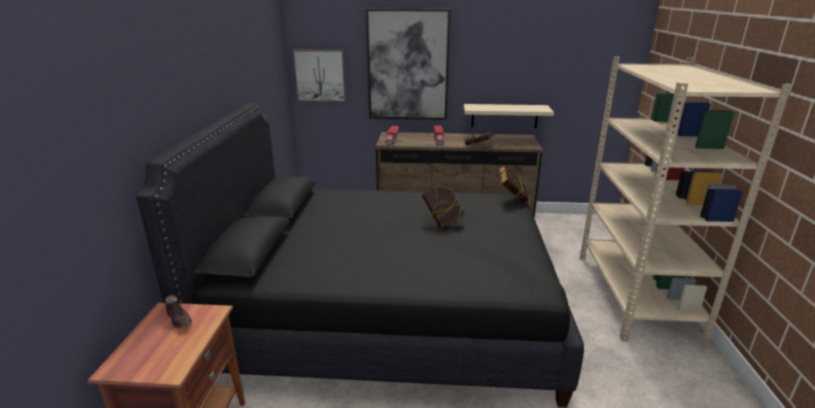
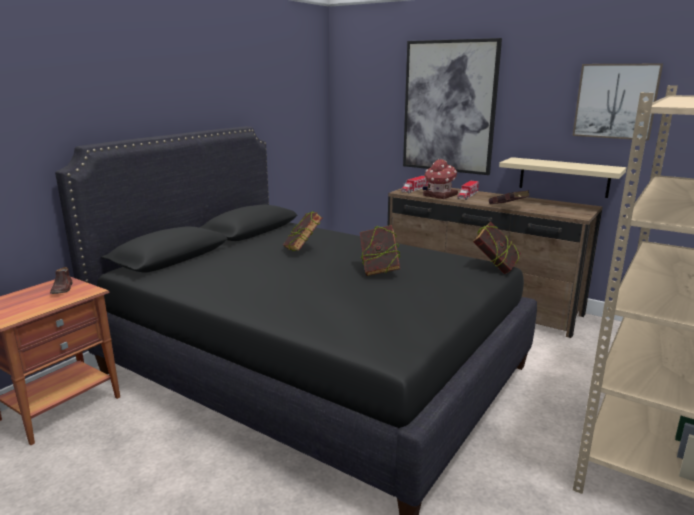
camera: 30 degrees right, 5 degrees down
(320, 75) = (360, 115): picture -> picture (615, 101)
(358, 216) = (303, 250): none -> book
(418, 142) = (439, 195): none -> toy house

